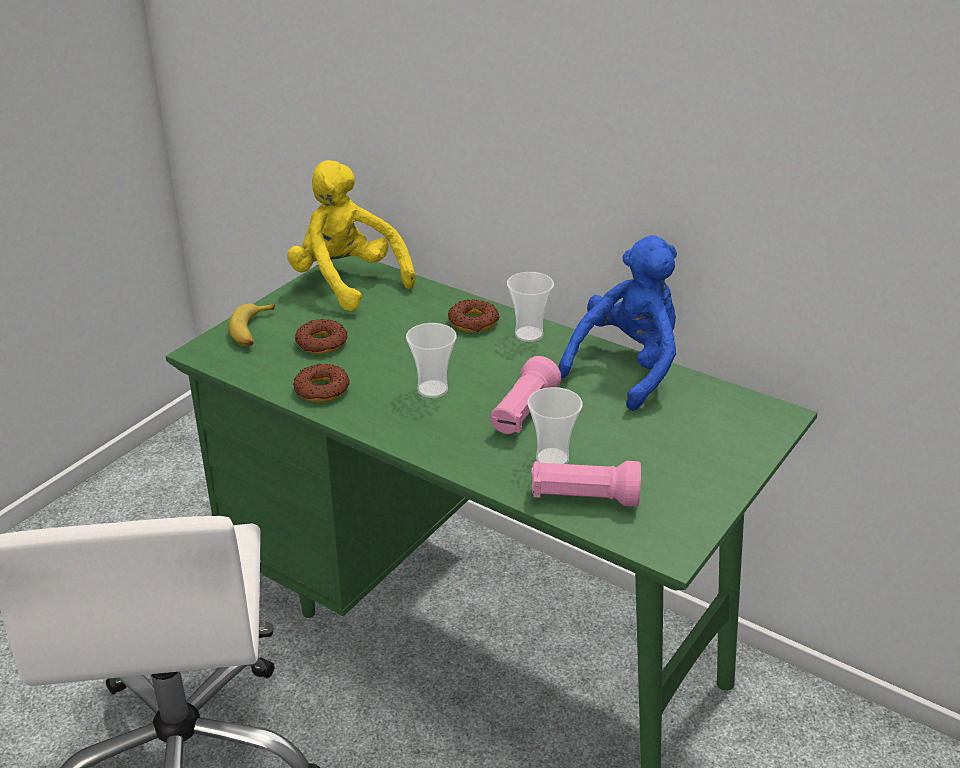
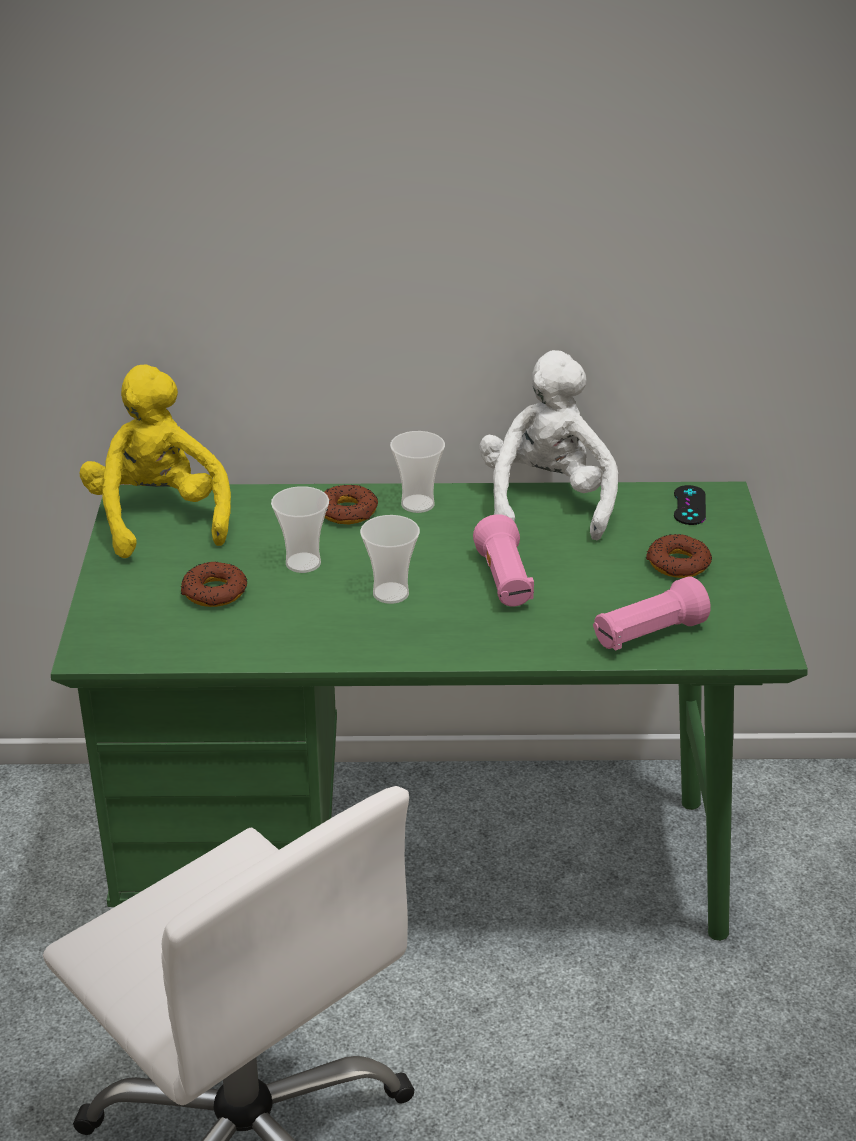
camera: 35 degrees left, 0 degrees up
(252, 331) = (119, 609): banana -> none
(321, 389) = (277, 638): donut -> donut (678, 564)
(347, 282) = (158, 518): yellow plush toy -> yellow plush toy turned 60 degrees clockwise
(552, 459) = (580, 612): cup -> cup (303, 563)
(627, 368) = (546, 502): blue plush toy -> white plush toy
(742, 413) = (689, 505): none -> black game controller

